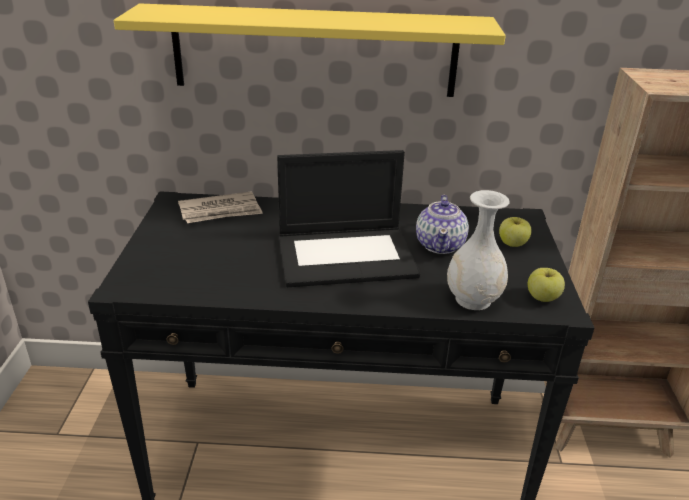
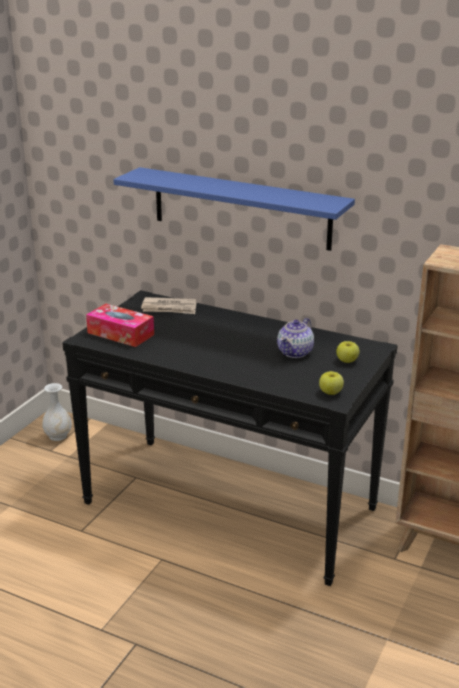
camera: 25 degrees right, 5 degrees down
(176, 266) = (120, 334): none -> tissue box
(314, 51) = (241, 208): yellow shelf -> blue shelf
(347, 255) = (227, 347): laptop -> none
(473, 299) = (284, 384): white vase -> white vase (58, 436)

